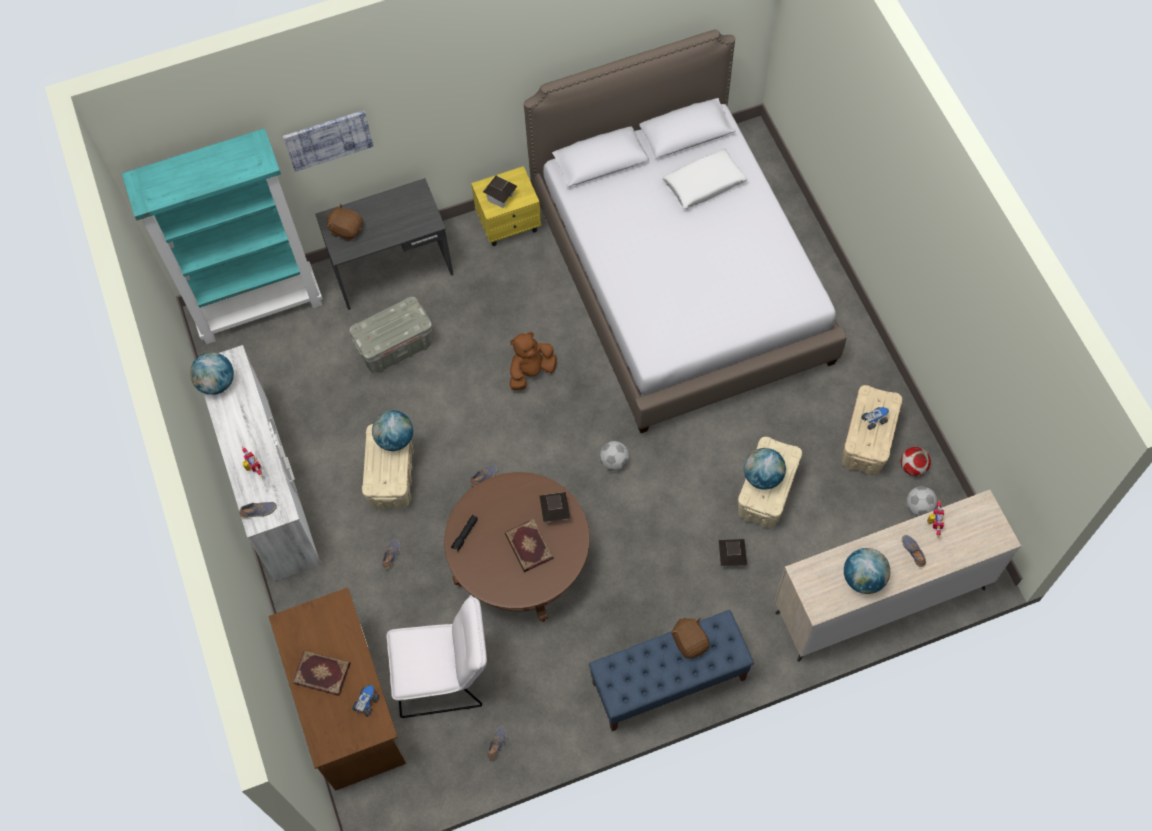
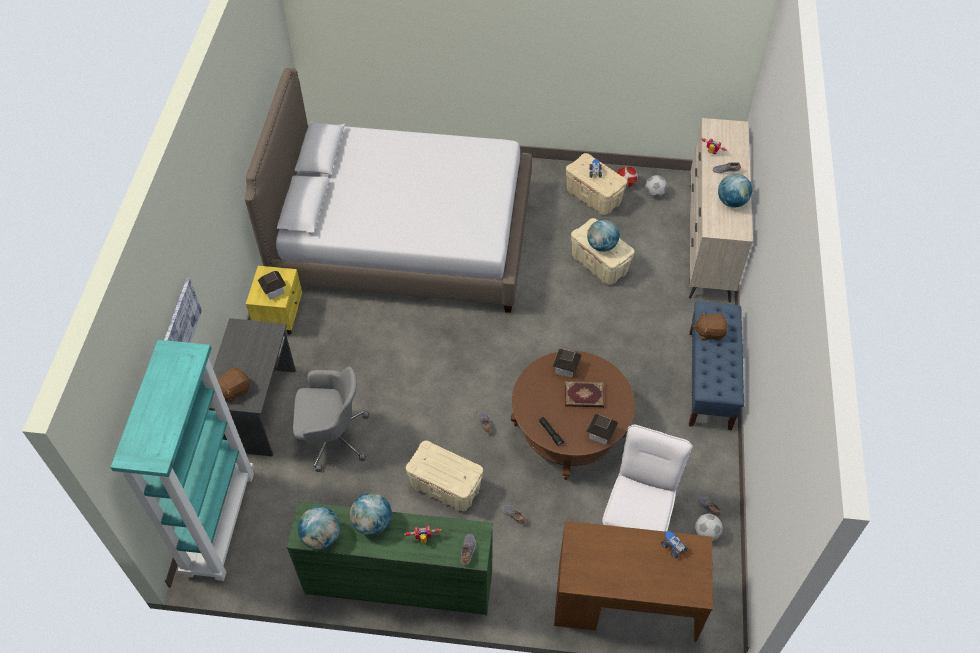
camera: 65 degrees left, 10 degrees down
(272, 487) = (398, 582): white dresser -> green dresser
(322, 672) = (631, 569): book -> none
(395, 348) = (332, 437): grey storage box -> grey office chair
(395, 439) = (431, 454): globe -> globe (372, 523)
(531, 372) = (416, 356): brown plush toy -> none
(614, 462) = (523, 337): football -> football (706, 533)
(704, 184) = (370, 161): white pillow -> none
(731, 557) = (636, 304): toy house -> toy house (600, 433)

